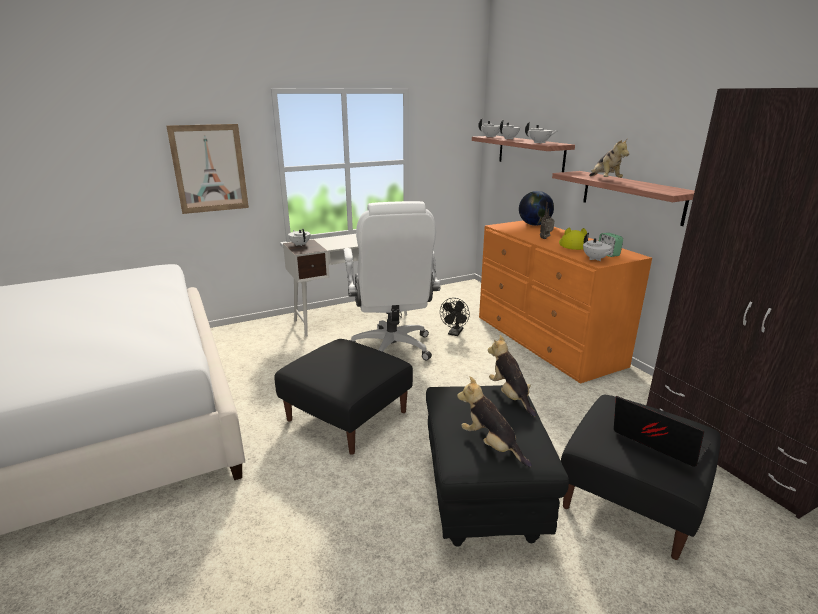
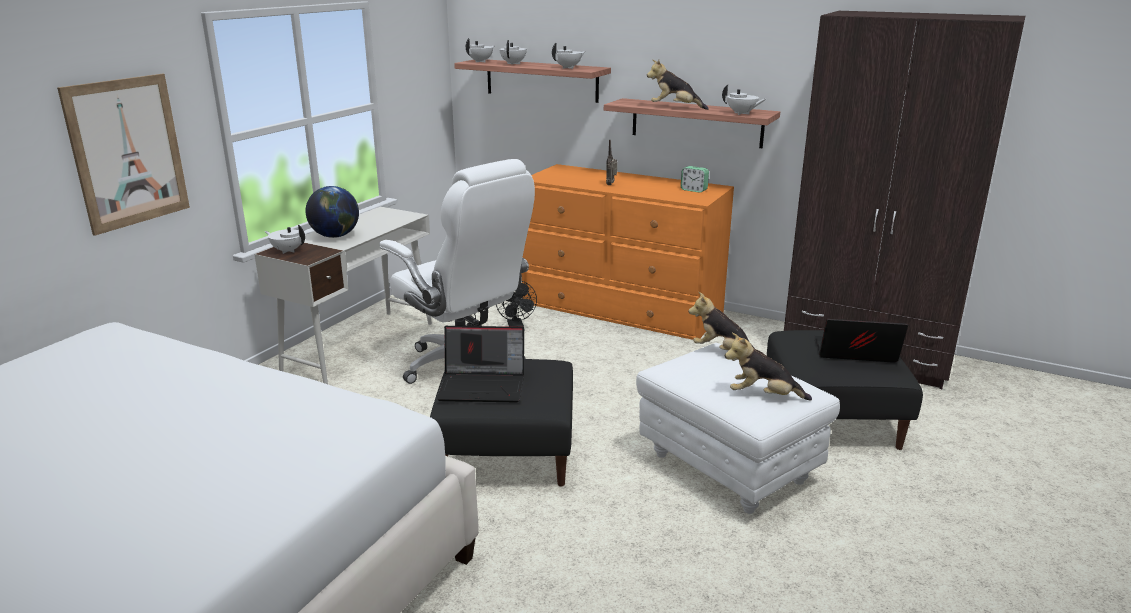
camera: 35 degrees left, 0 degrees up
(329, 361) = (483, 386): none -> laptop
(484, 498) = (729, 469): black ottoman -> white ottoman
(534, 225) = (572, 170): globe -> globe (335, 236)
(572, 245) = (647, 187): yellow hat -> none
(595, 259) = (691, 197): white teapot -> white teapot (741, 113)
(604, 180) = (675, 108): plush toy -> plush toy turned 150 degrees clockwise

